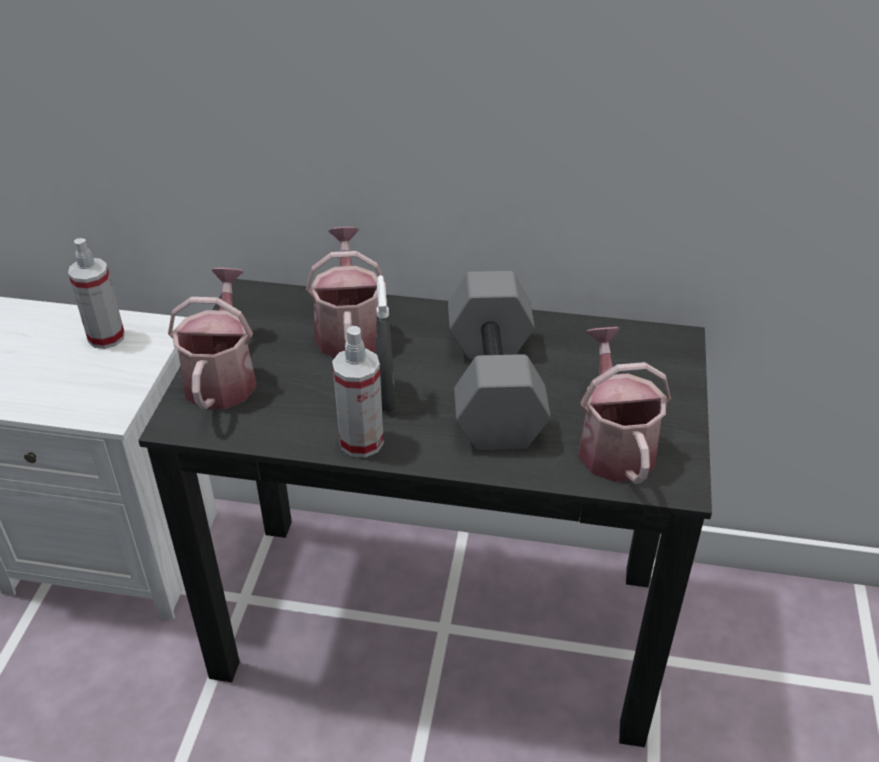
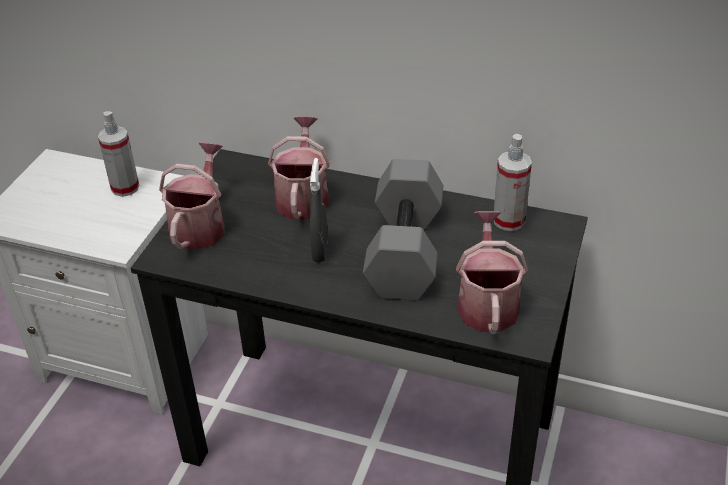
camera: 10 degrees right, 0 degrees up
(361, 442) = (293, 283): spray bottle -> spray bottle (509, 220)

